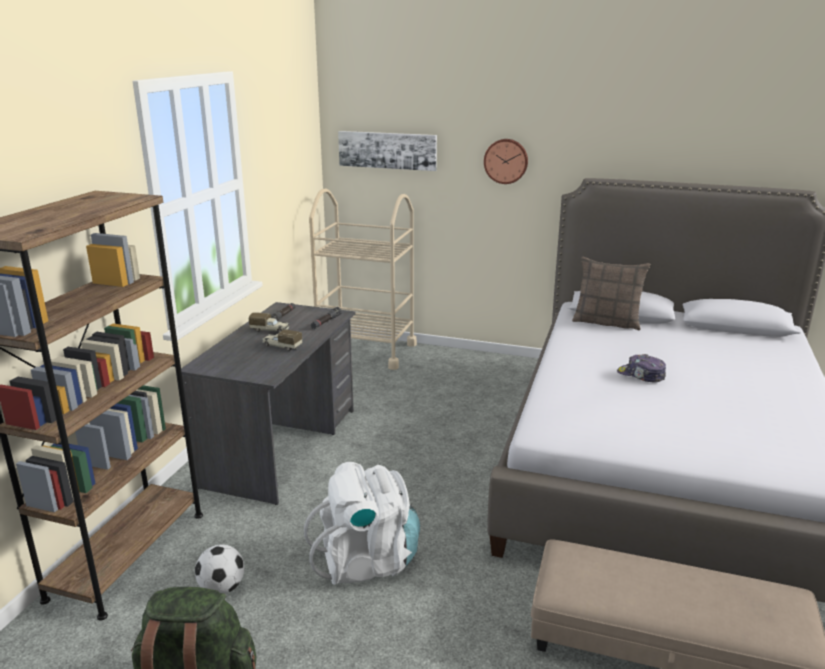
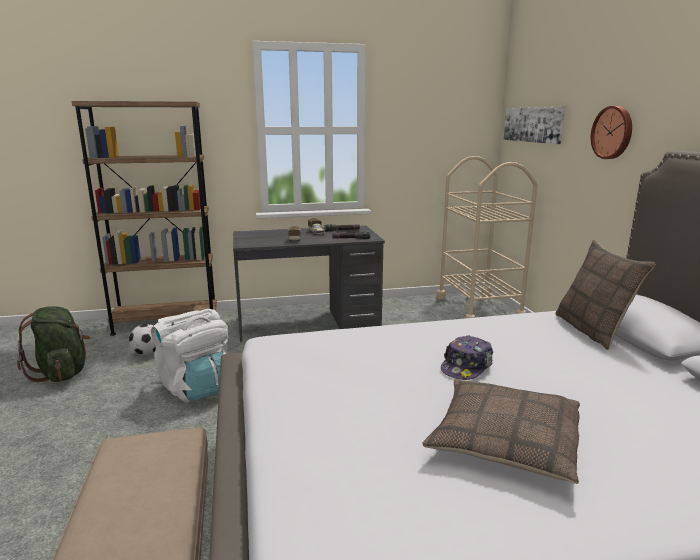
camera: 60 degrees right, 5 degrees down
(641, 375) = (467, 367): cap -> cap turned 150 degrees counterclockwise
(737, 396) = (504, 440): none -> pillow

